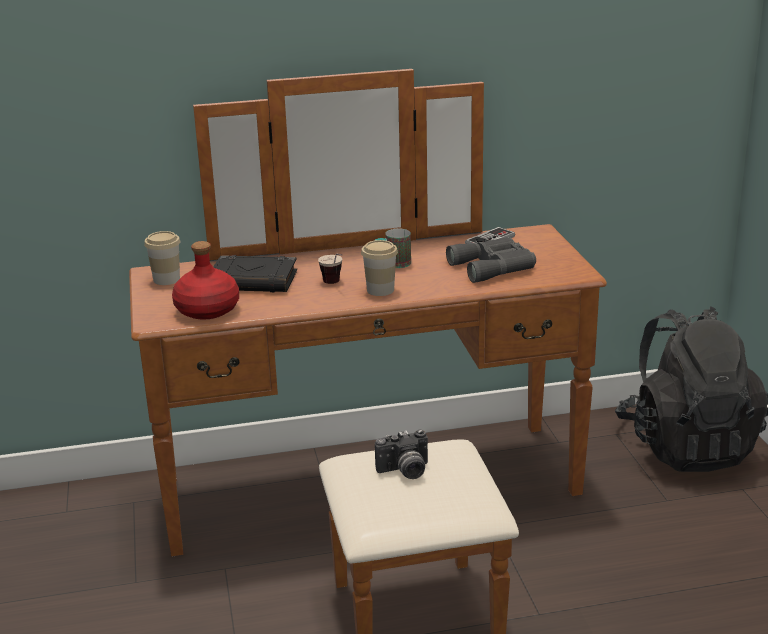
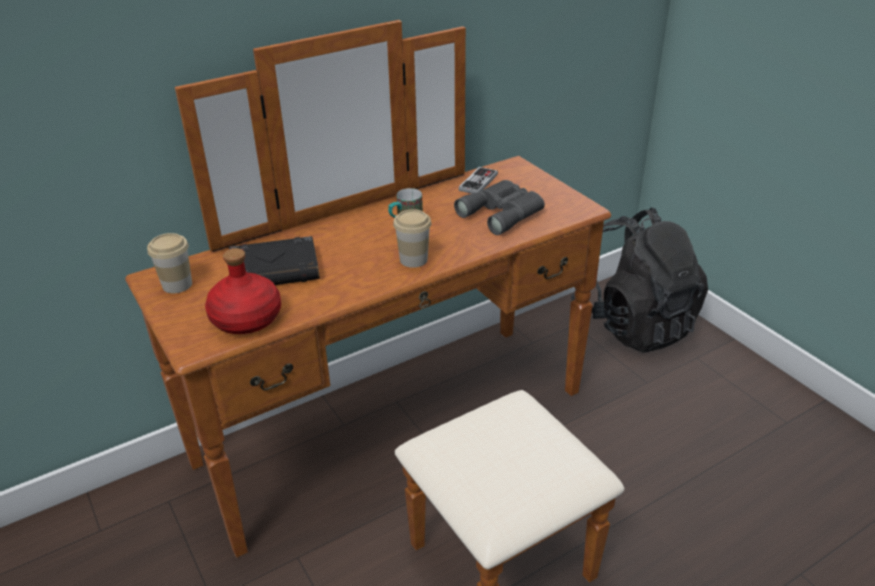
camera: 20 degrees left, 10 degrees up
(335, 284) = (363, 260): cup -> none
(405, 471) = (494, 447): camera -> none

